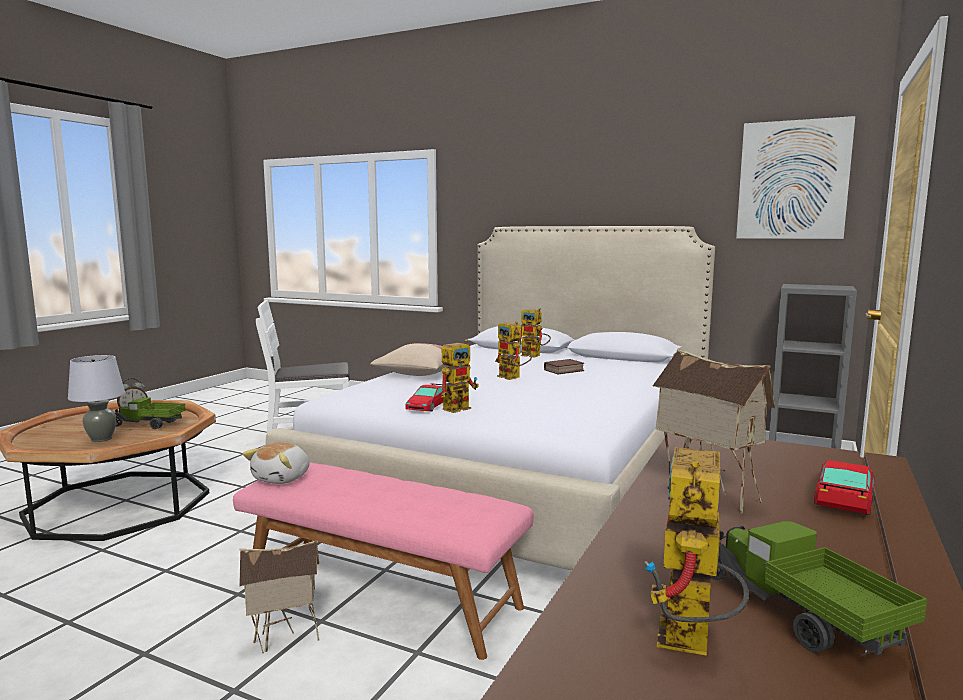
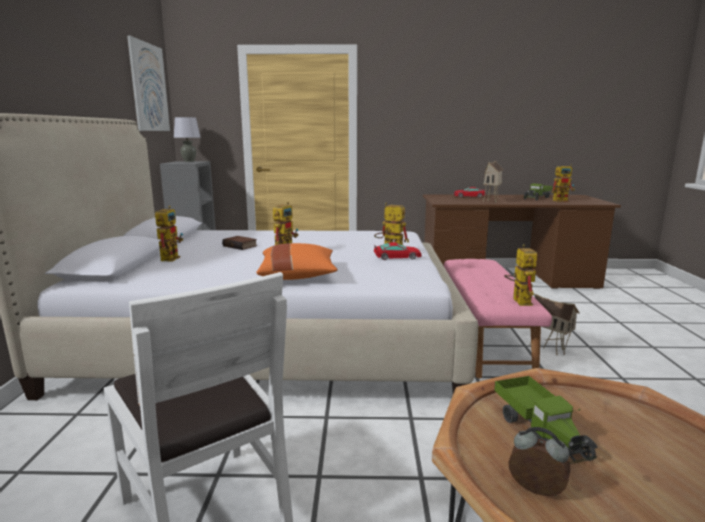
camera: 115 degrees left, 5 degrees up
(101, 439) = (621, 431): grey table lamp -> grey table lamp (189, 161)
(282, 478) = (518, 300): plush toy -> toy robot
(418, 374) = (298, 276): beige pillow -> orange pillow

